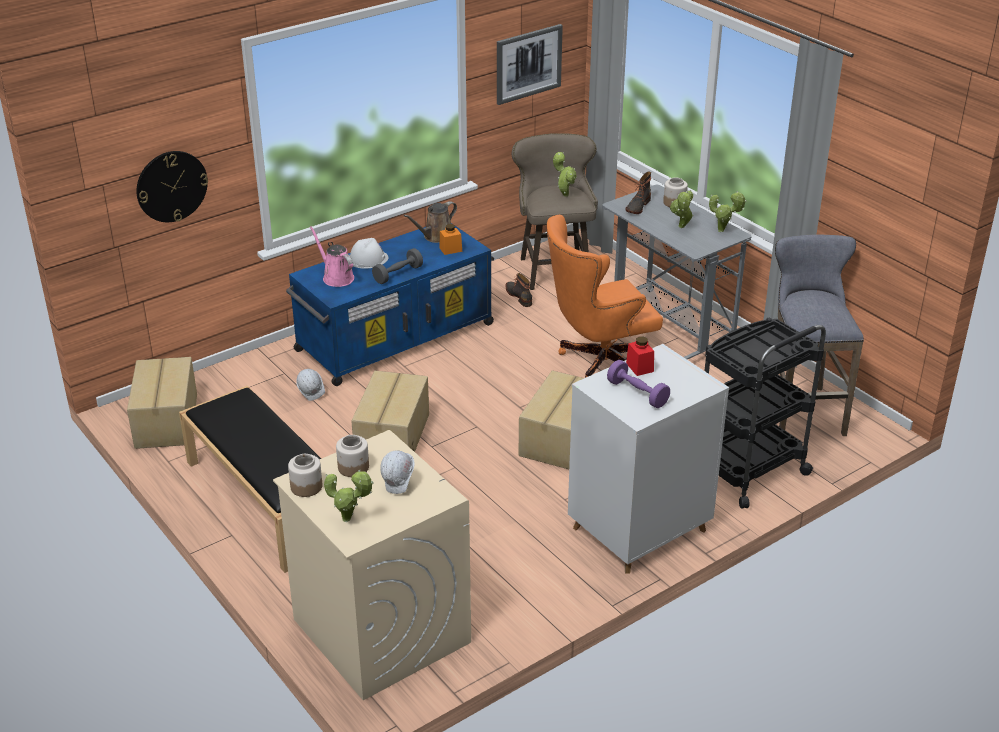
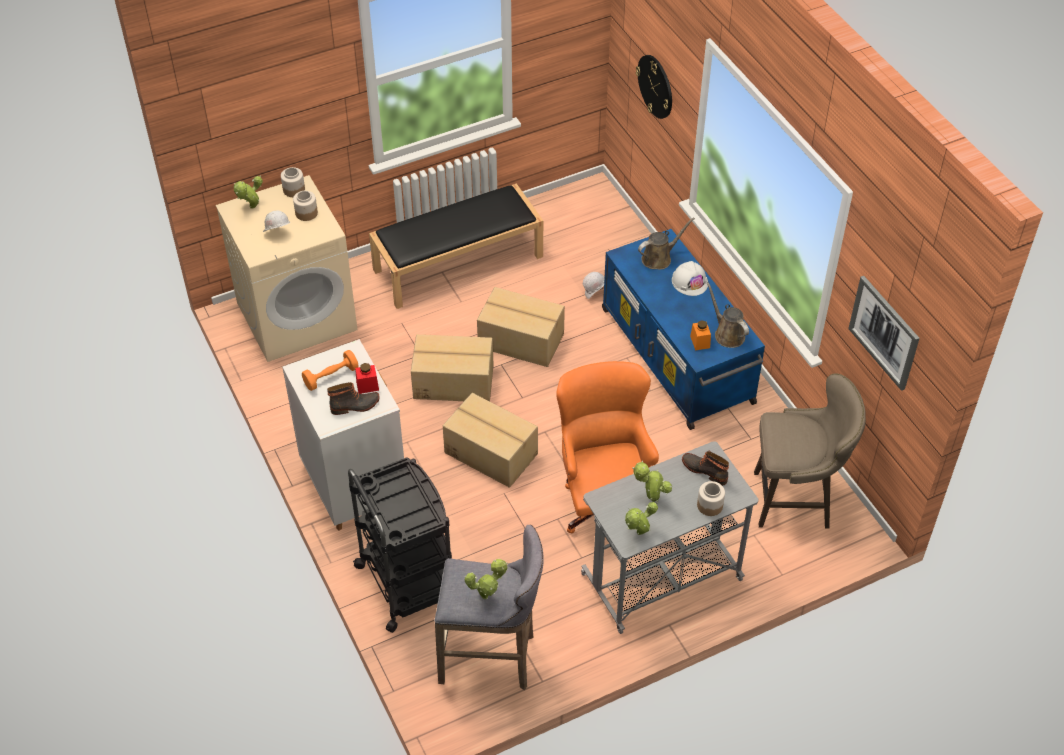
camera: 100 degrees right, 15 degrees up
(165, 421) = (574, 207): cardboard box -> cardboard box (453, 381)
(336, 277) = (659, 258): pink watering can -> brown watering can
(398, 274) = (657, 300): grey dumbbell -> none
(519, 296) = (741, 460): boot -> boot (355, 406)
(564, 194) = (793, 441): potted plant -> potted plant (487, 595)
(637, 393) = (331, 377): purple dumbbell -> orange dumbbell

